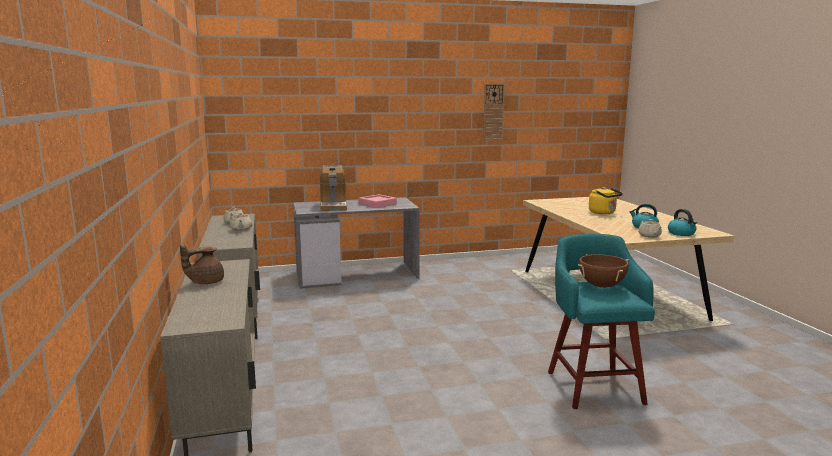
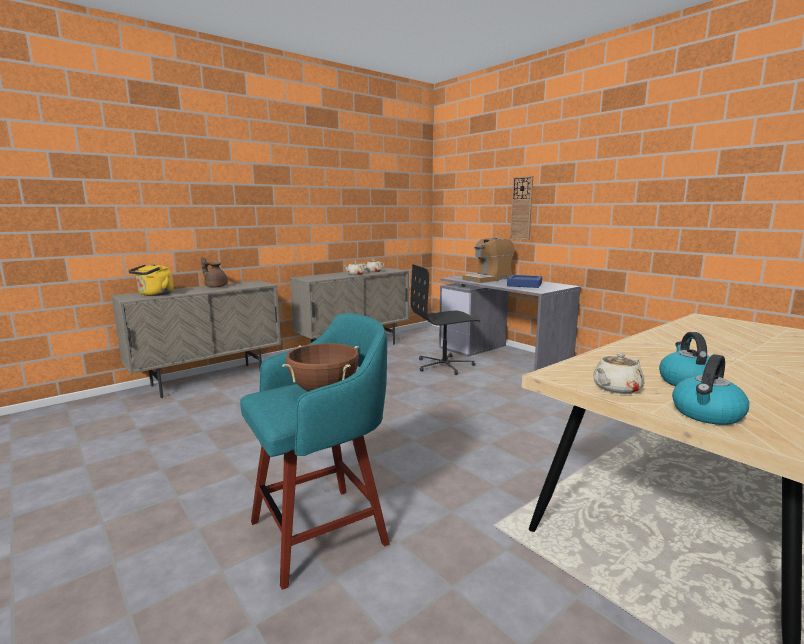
camera: 65 degrees right, 0 degrees up
(351, 297) = (444, 365): none -> black office chair
(377, 204) = (524, 284): pink tray -> blue tray
(493, 111) = (725, 175): wall clock -> wall clock (521, 208)
(603, 213) = (734, 352): yellow kettle -> yellow kettle (154, 294)

